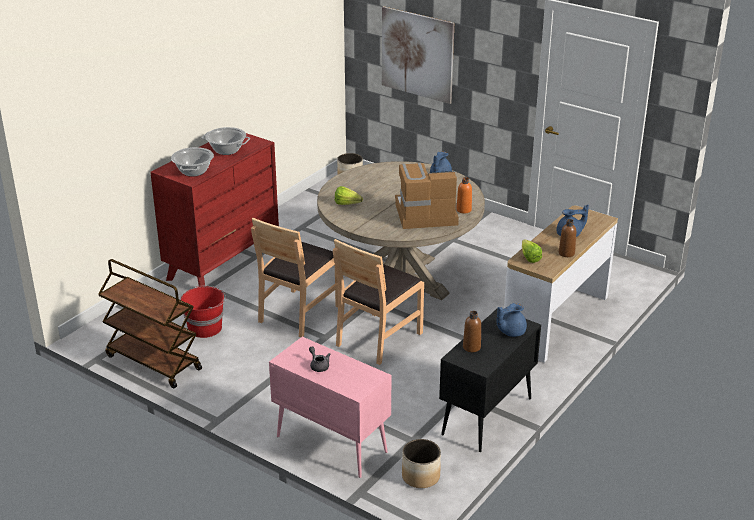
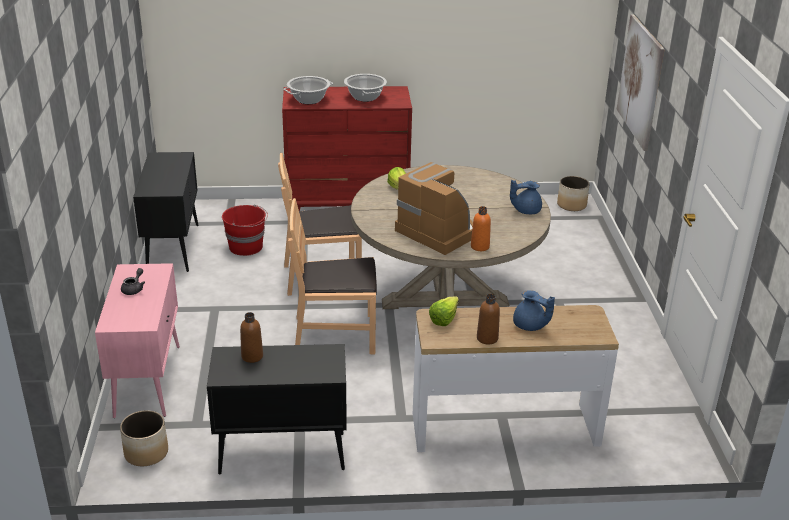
camera: 50 degrees right, 0 degrees up
(152, 362) = (173, 247): brown cart -> black cabinet
(510, 331) = (308, 368): blue teapot -> none

